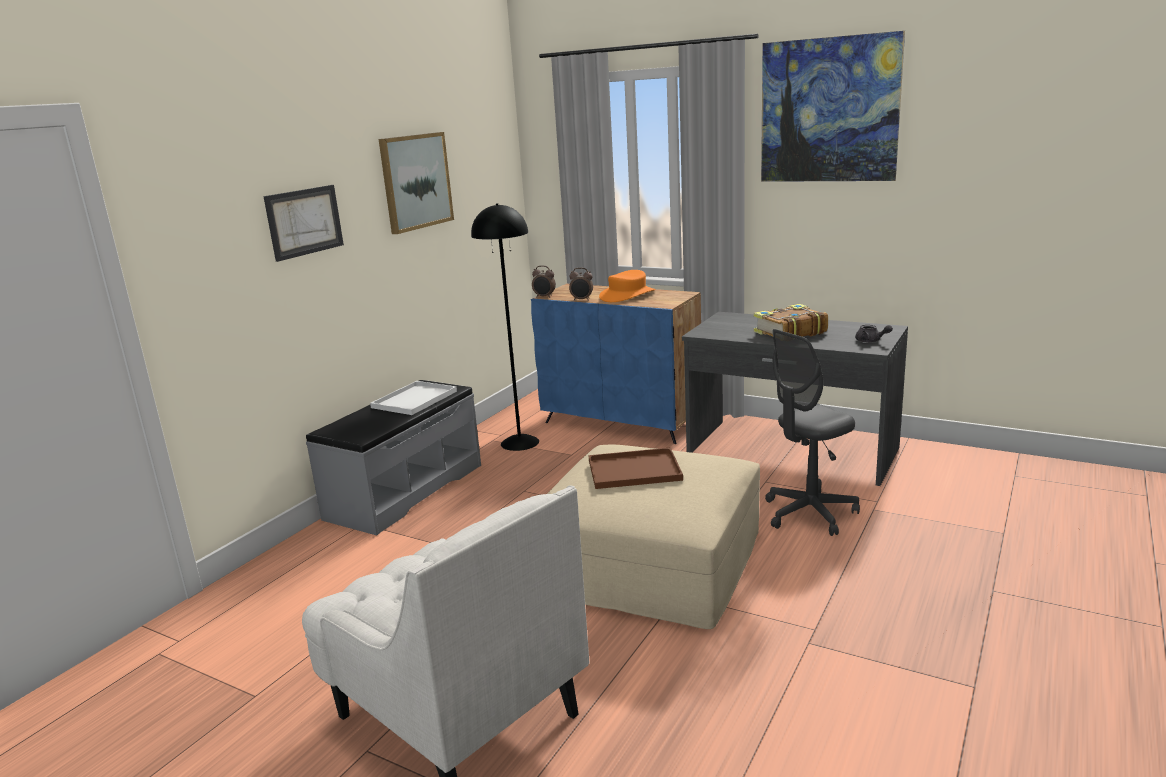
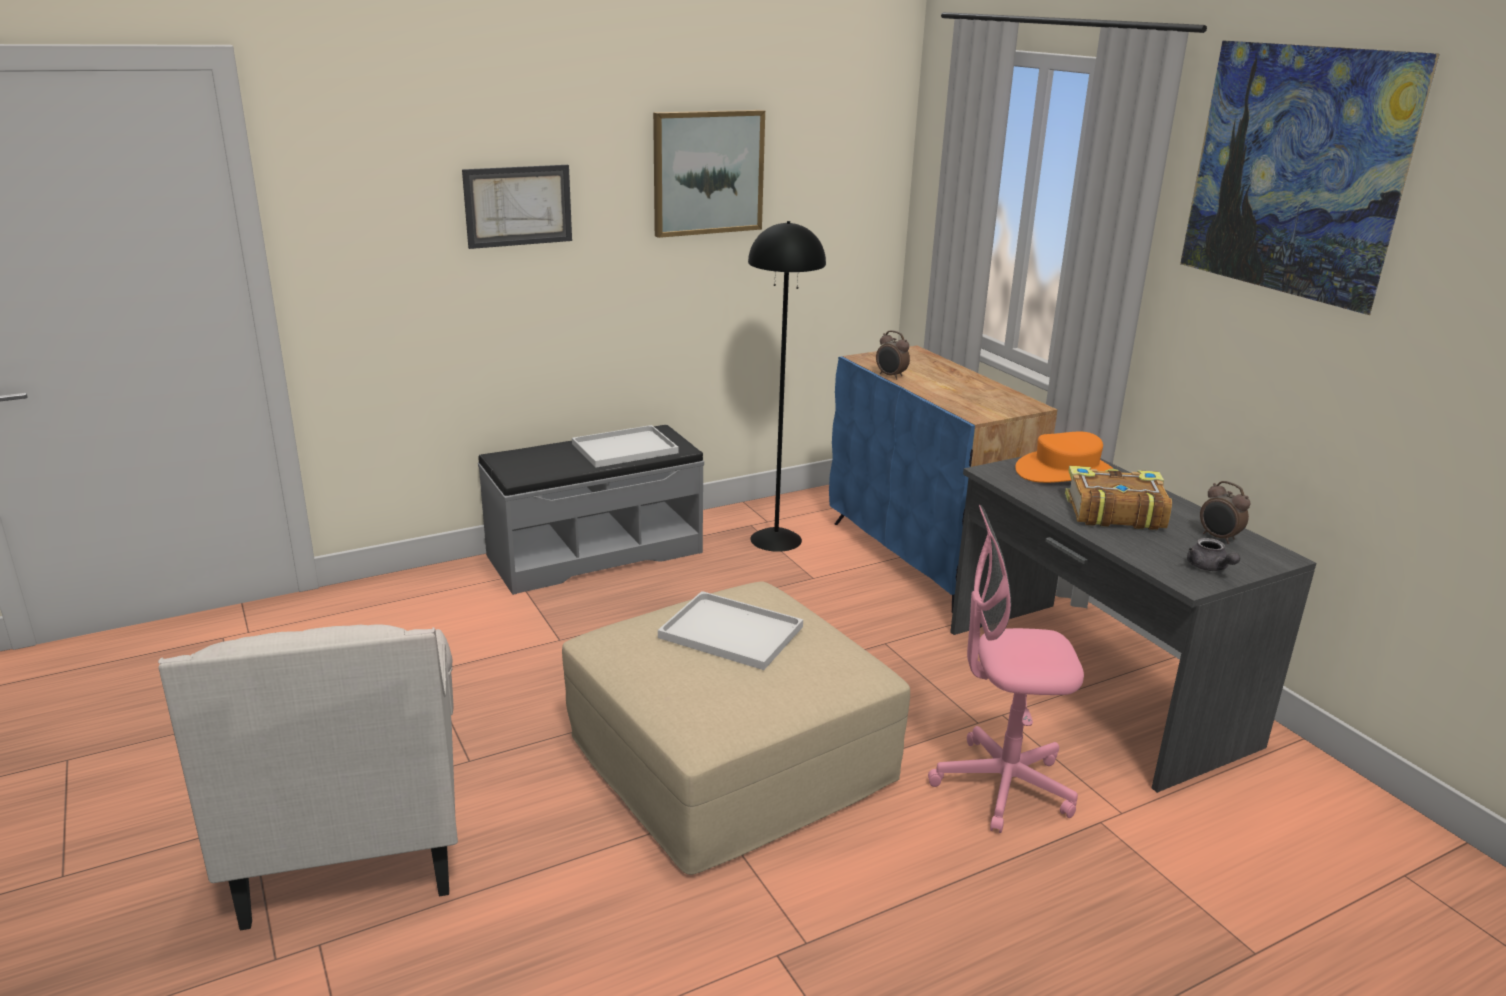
camera: 30 degrees right, 5 degrees up
(544, 297) = (856, 358): alarm clock -> alarm clock (1218, 538)
(627, 295) = (956, 386): orange hat -> orange hat (1065, 472)
(632, 471) = (728, 632): brown tray -> white tray
(809, 513) = (1002, 786): grey office chair -> pink office chair

